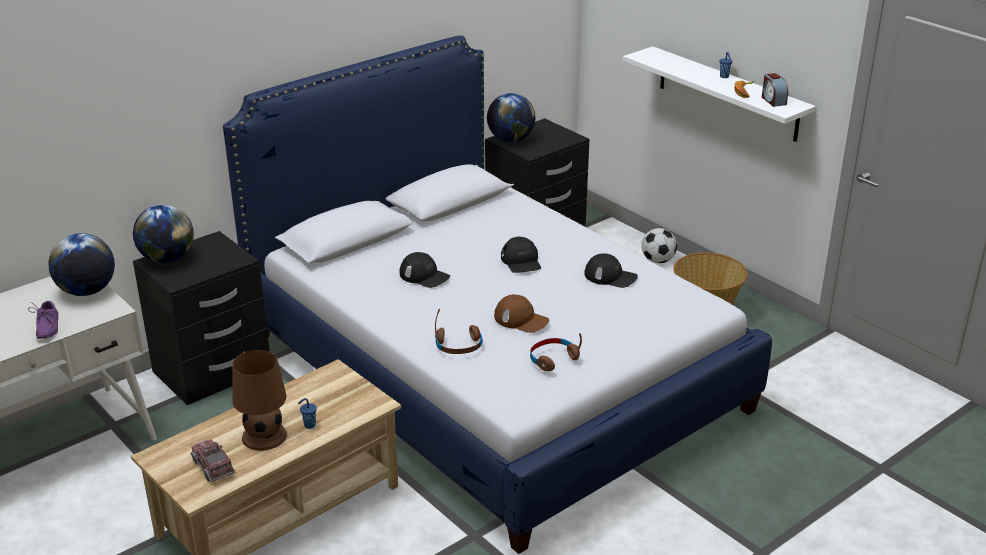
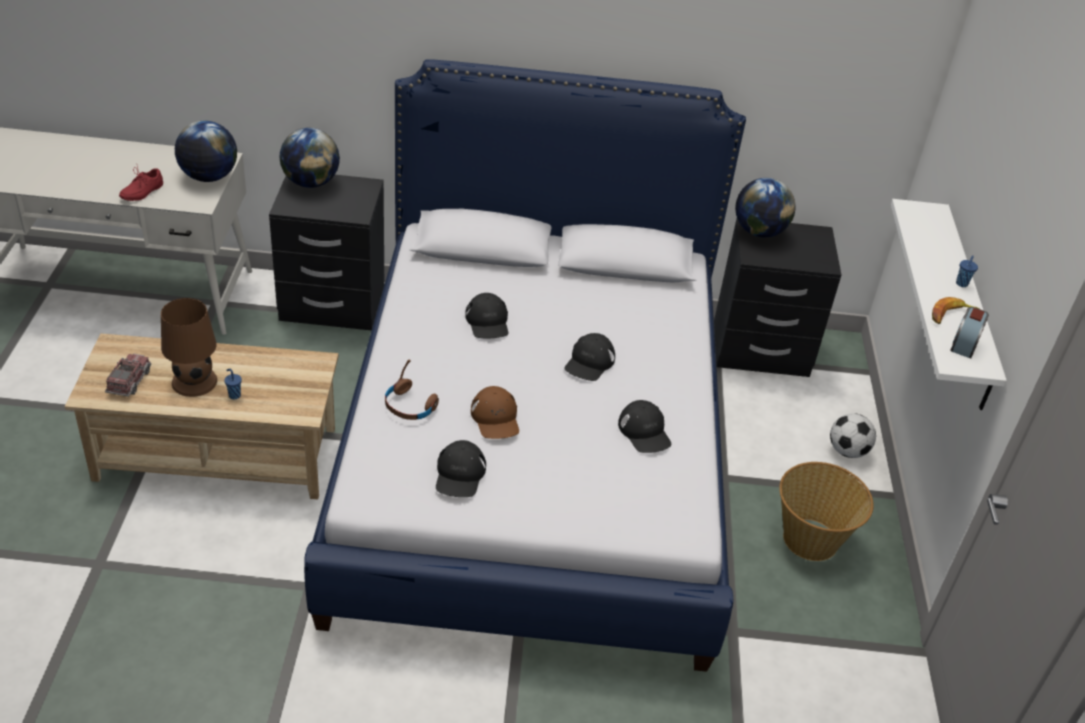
camera: 40 degrees right, 10 degrees up
(46, 328) = (141, 192): purple shoe -> red shoe
(553, 359) = (460, 474): brown headphones -> black cap

